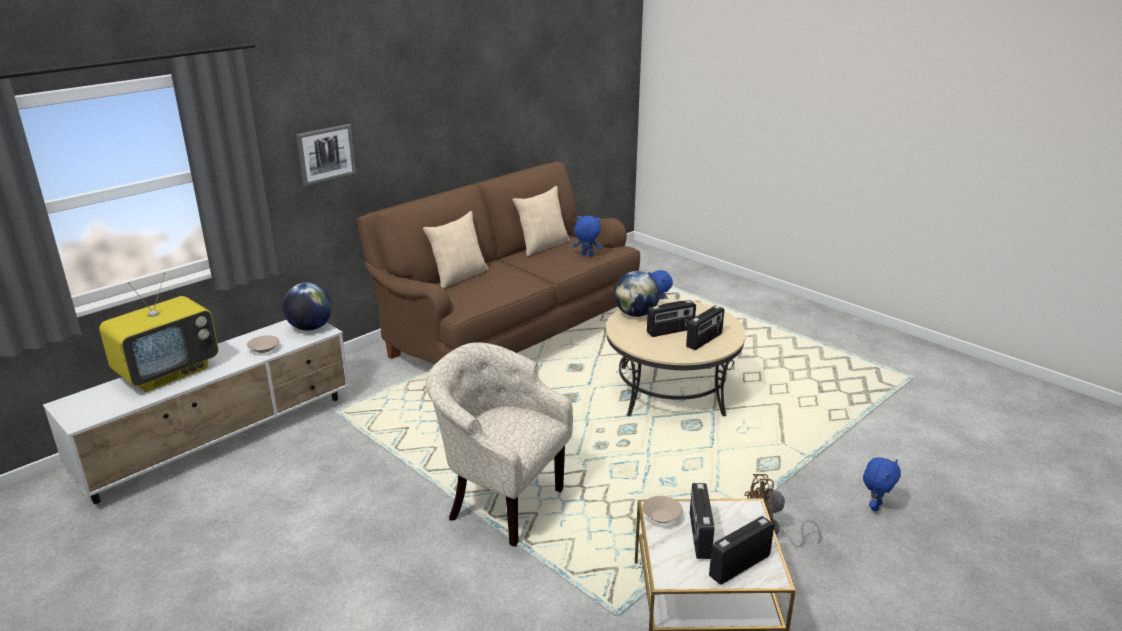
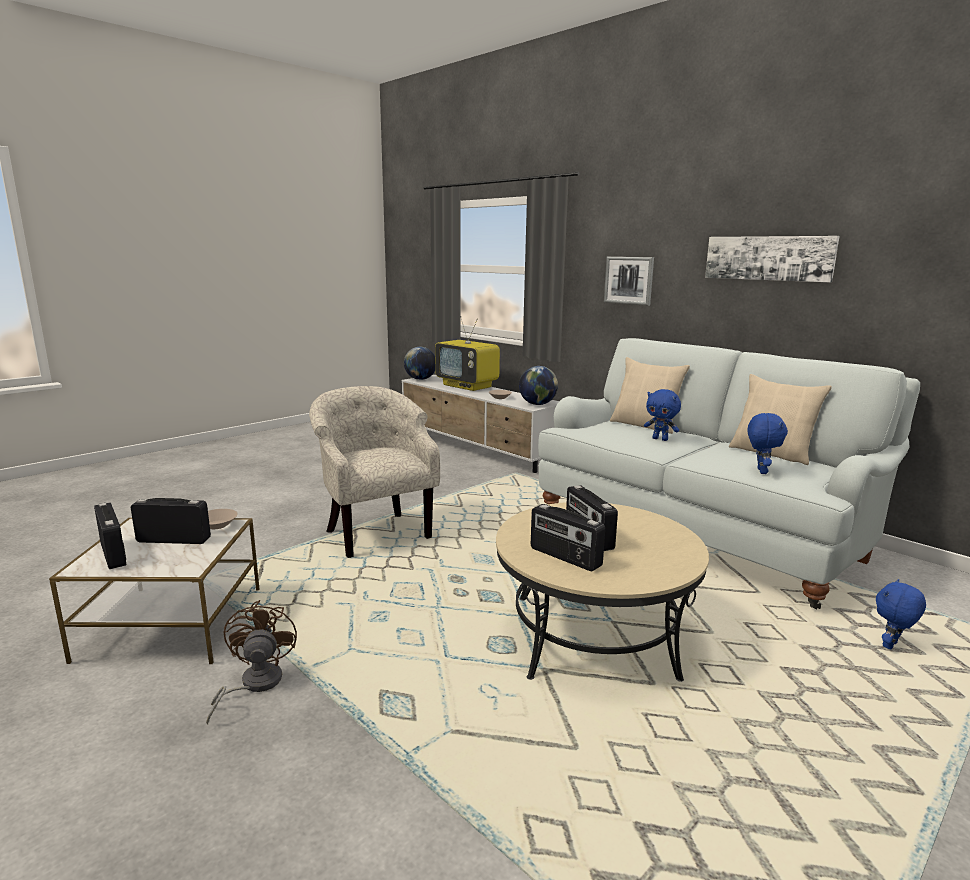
camera: 90 degrees right, 10 degrees down
(444, 103) = (768, 258): none -> picture
(500, 503) = (374, 532): beige armchair -> beige armchair turned 60 degrees counterclockwise
(508, 332) = (699, 532): brown sofa -> white sofa
(635, 314) = (634, 518): globe -> globe (420, 379)
(875, 506) = (252, 817): blue plush toy -> blue plush toy (660, 439)

